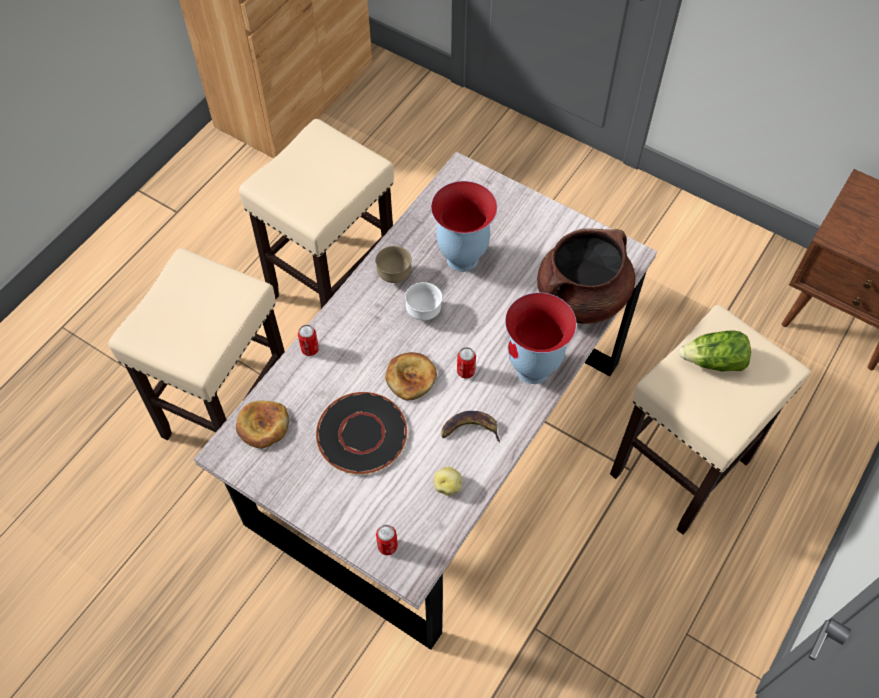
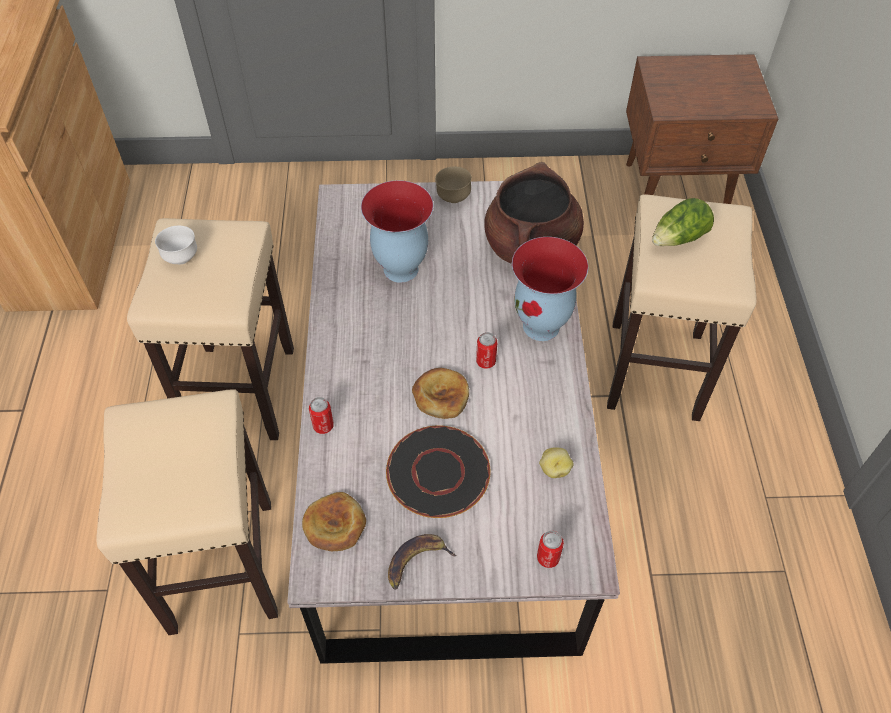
camera: 35 degrees left, 5 degrees down
(394, 275) = (350, 316): brown bowl -> brown bowl (453, 198)
(424, 312) = (404, 332): white bowl -> white bowl (181, 258)
(470, 429) = (532, 408): banana -> banana (417, 561)

